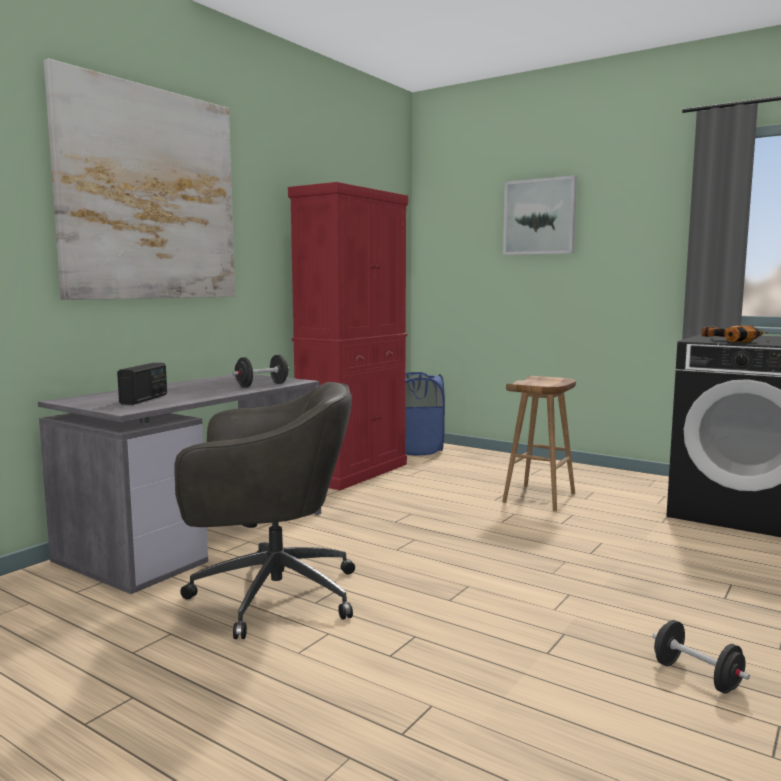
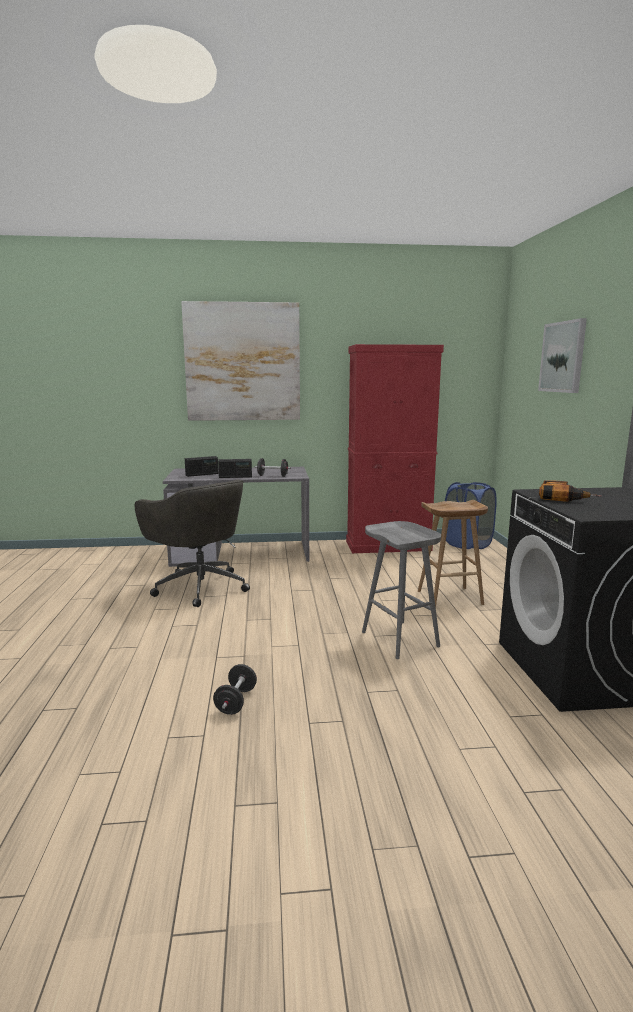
camera: 50 degrees right, 5 degrees up
(216, 393) = (235, 477): none -> radio
(614, 546) = (401, 639): none -> grey stool

